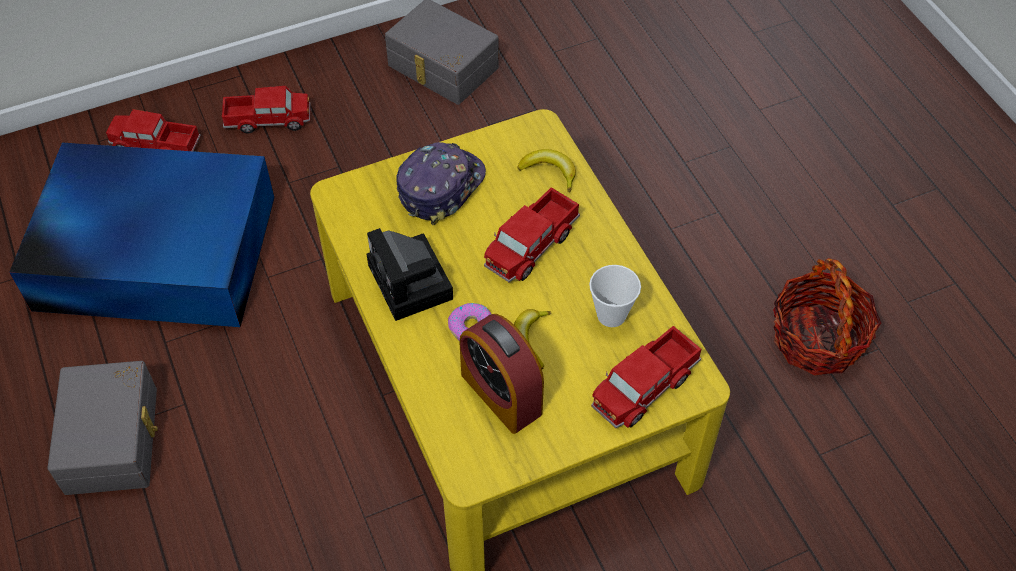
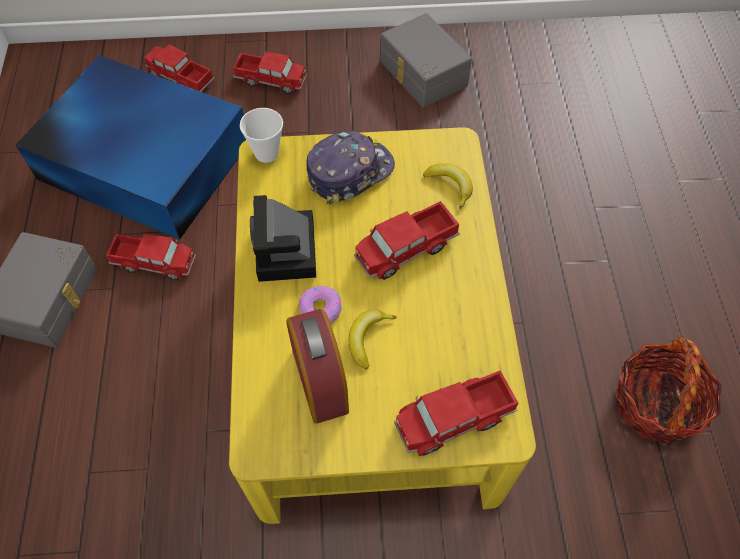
camera: 20 degrees right, 5 degrees up
(222, 360) = (154, 262): none -> toy truck
(611, 315) = (451, 337): cup -> cup (266, 153)

